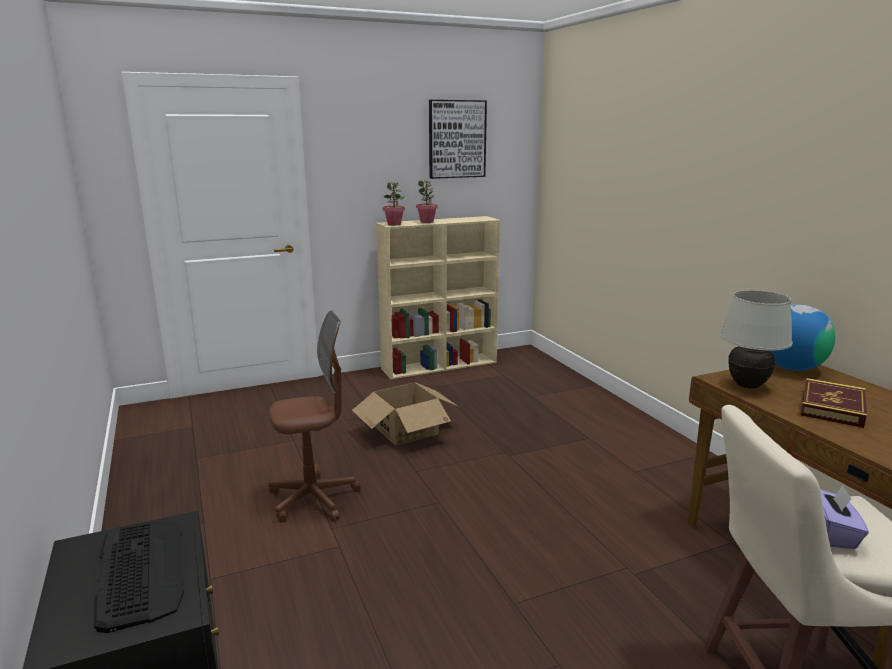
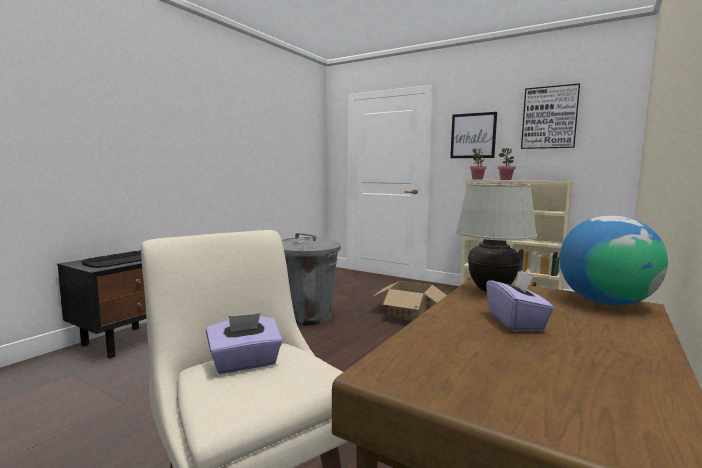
camera: 55 degrees right, 10 degrees down
(313, 499) = (306, 316): brown office chair -> grey trash can
(368, 160) = (473, 135): none -> picture
(832, 407) = (516, 322): book -> purple tissue box

